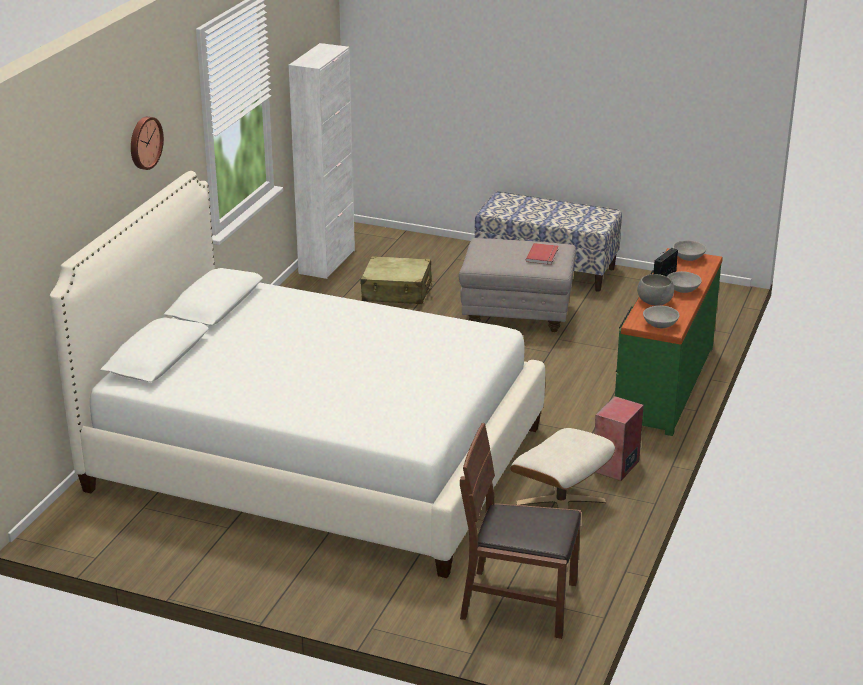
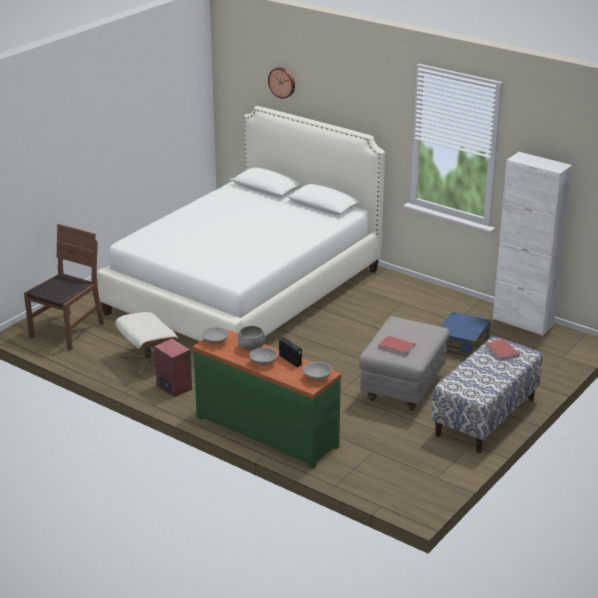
camera: 105 degrees right, 0 degrees up
(144, 142) = (349, 97): wall clock -> wall clock (282, 82)
(397, 292) = (461, 344): beige suitcase -> blue suitcase
(508, 208) = (501, 351): none -> red book

